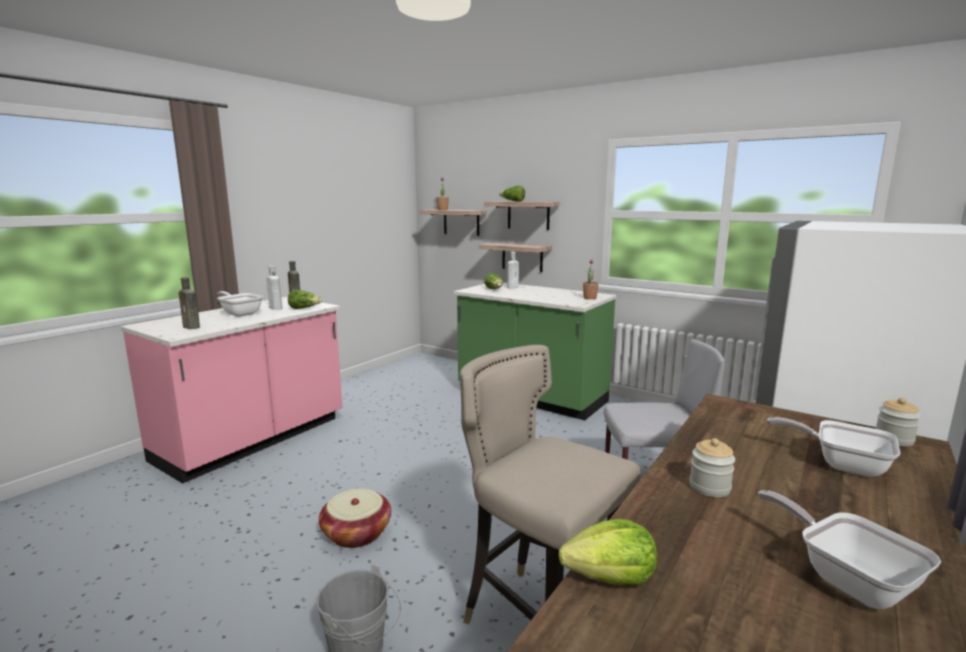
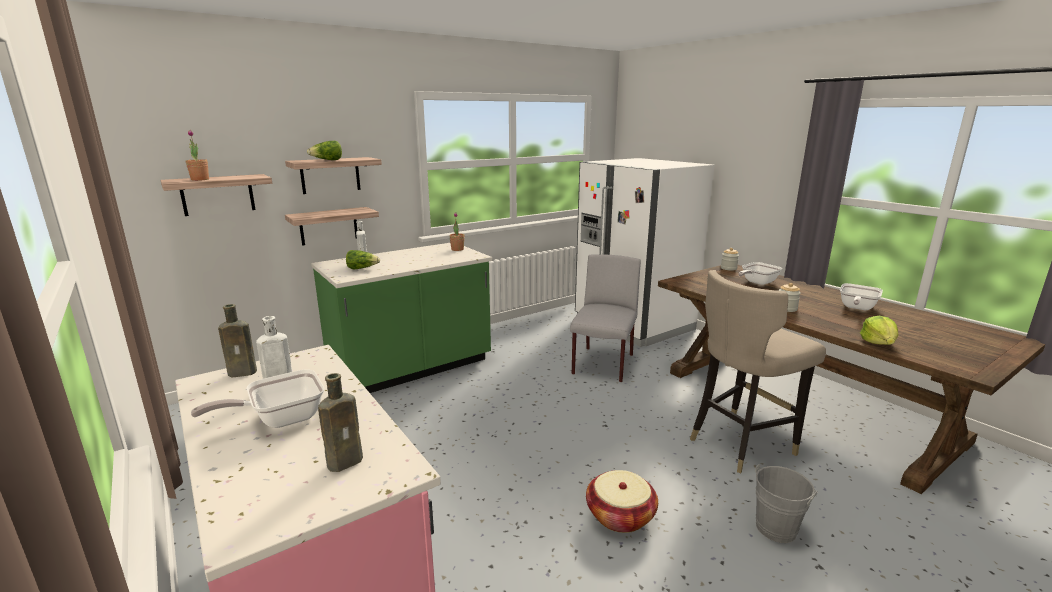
camera: 70 degrees left, 5 degrees up
(304, 308) = (317, 367): lettuce -> none
(847, 578) = (856, 308): frying pan -> frying pan turned 45 degrees counterclockwise

